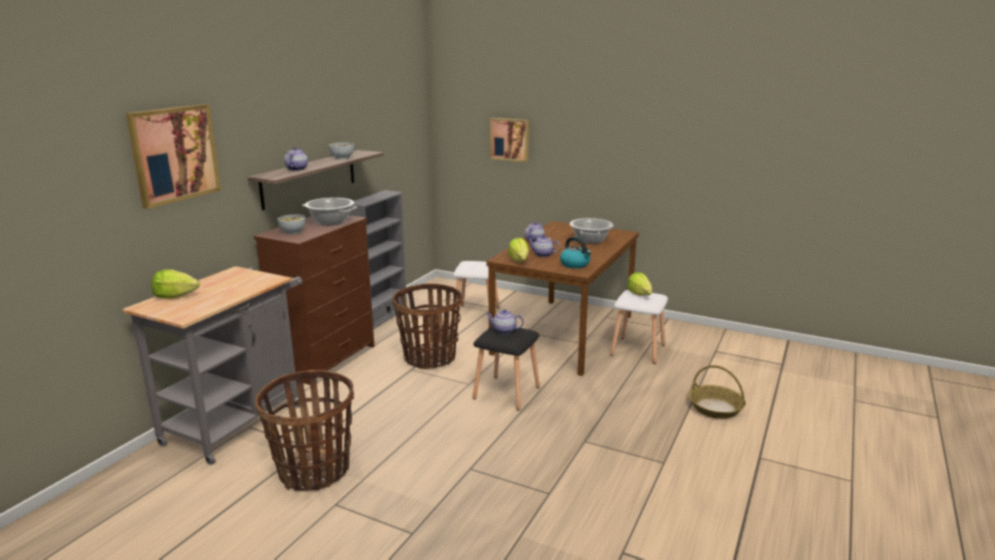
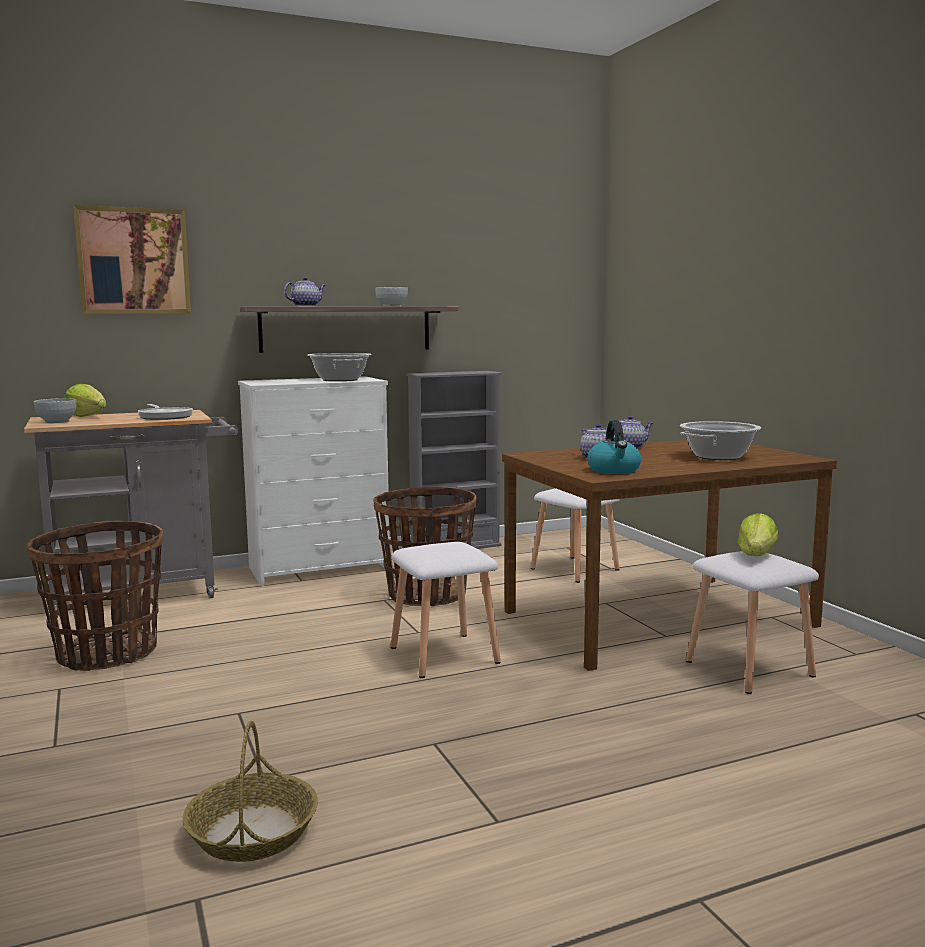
camera: 40 degrees right, 10 degrees down
(245, 282) = (165, 416): none -> frying pan
(292, 232) = (278, 381): bowl -> bowl (57, 421)
(327, 359) = (320, 568): brown dresser -> white dresser
(504, 331) = (444, 547): teapot -> none
(505, 392) = (442, 654): black stool -> white stool
(510, 139) = (682, 307): picture -> none
(519, 260) = (545, 458): lettuce -> none
(716, 408) = (751, 790): basket -> basket (253, 832)

